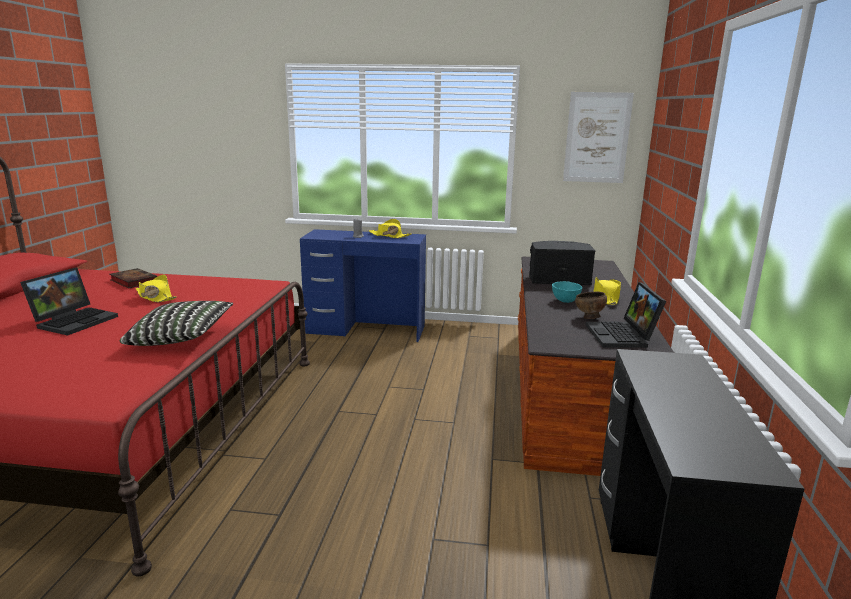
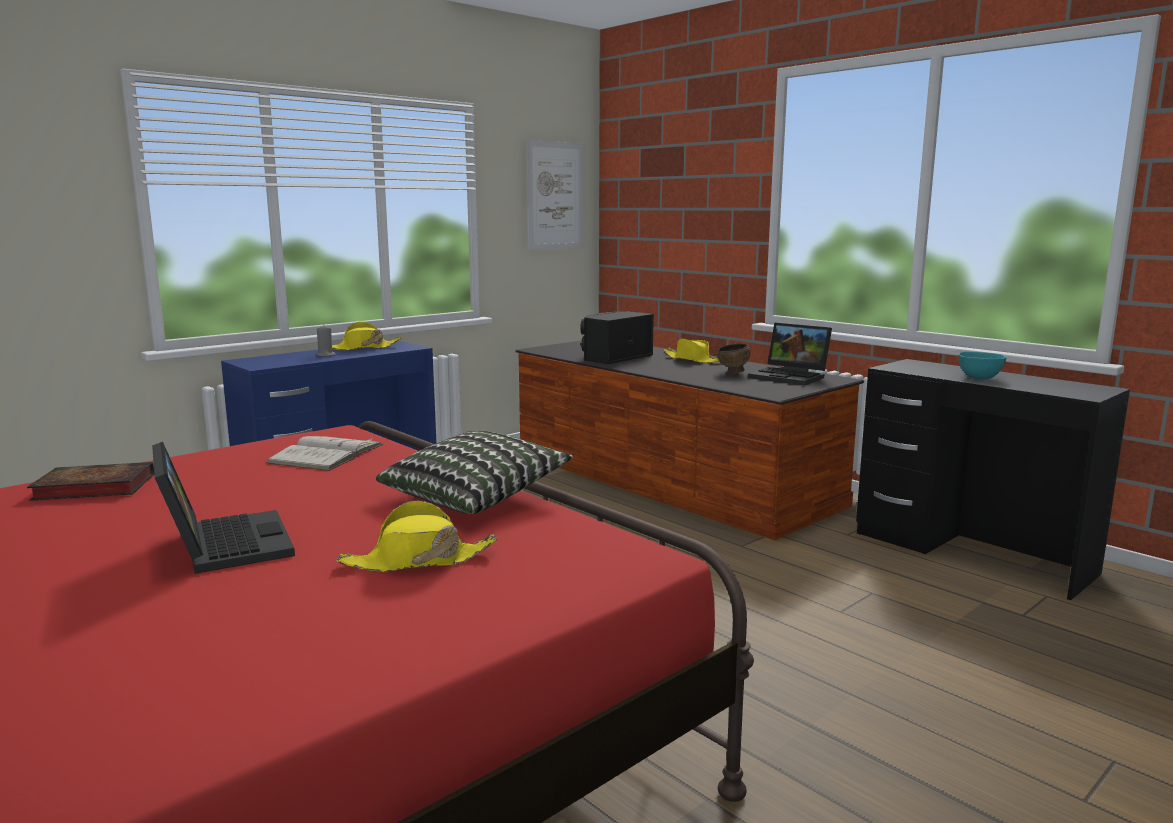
camera: 50 degrees left, 5 degrees down
(155, 297) = (235, 487): yellow hat -> yellow hat (418, 560)
(224, 293) = (326, 454): none -> white book
(565, 301) = (677, 368): turquoise bowl -> turquoise bowl (978, 378)

